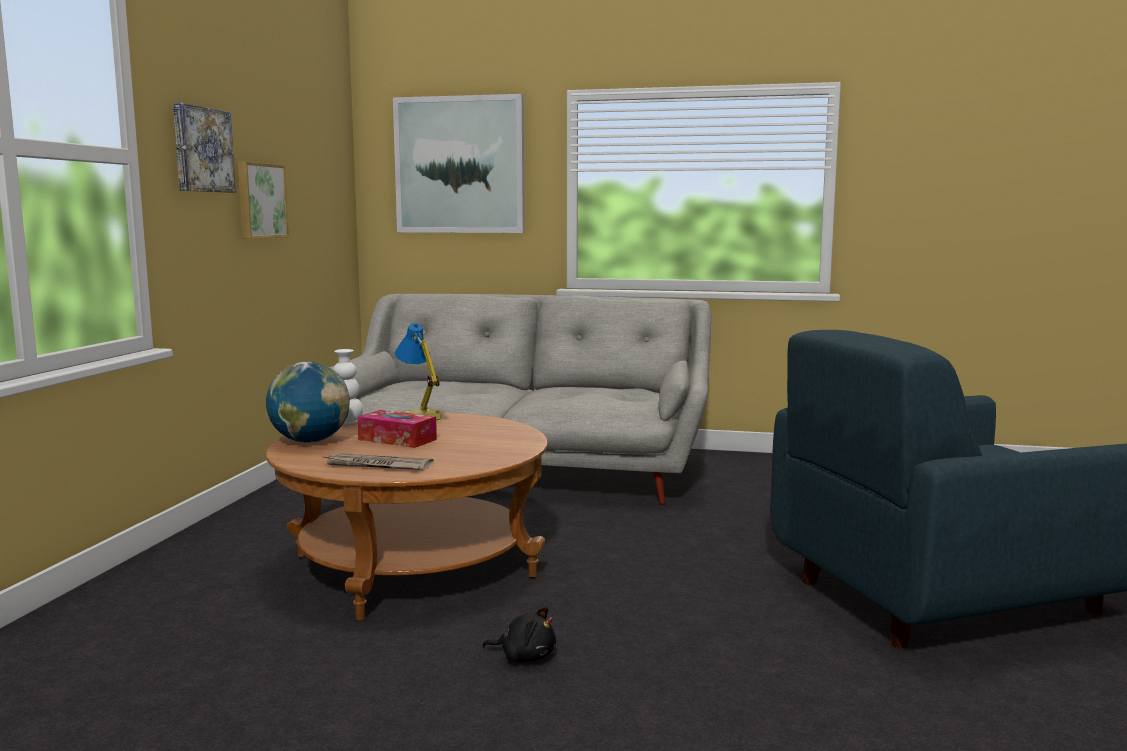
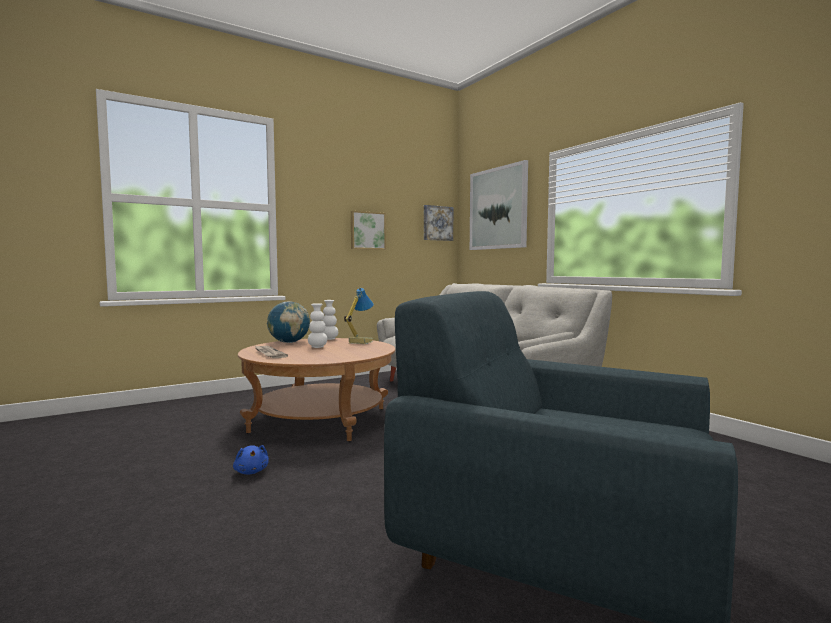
camera: 45 degrees right, 5 degrees down
(201, 150) = (322, 205): picture -> picture (437, 223)
(397, 439) = (317, 347): tissue box -> white vase
(525, 656) = (251, 471): black plush toy -> blue plush toy

